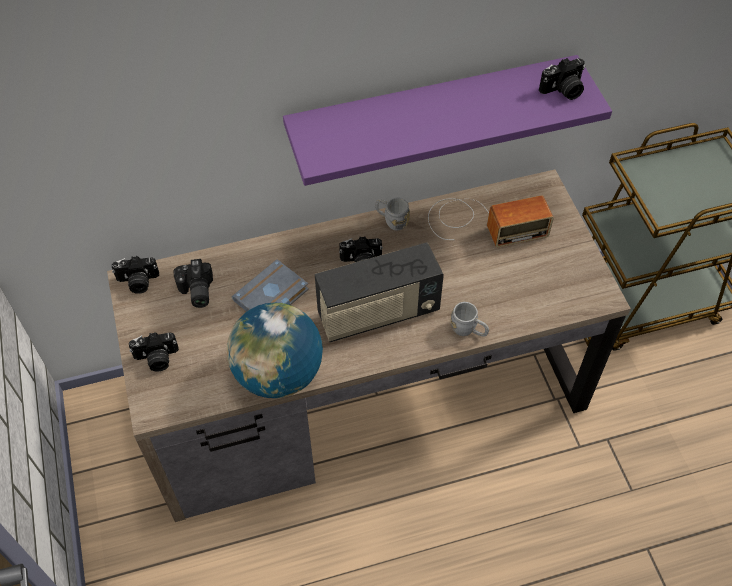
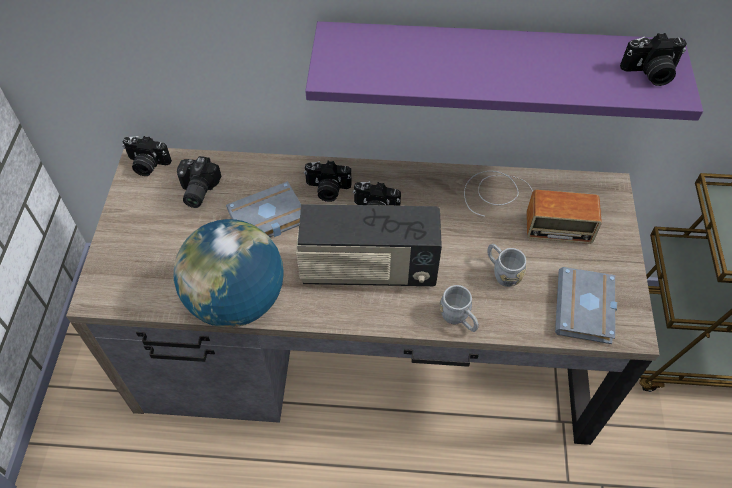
camera: 20 degrees right, 0 degrees up
(157, 359) = (126, 245): camera -> camera (327, 190)
(391, 220) = (426, 177): grey mug -> grey mug (502, 272)
(564, 291) = (586, 310): none -> grey book

